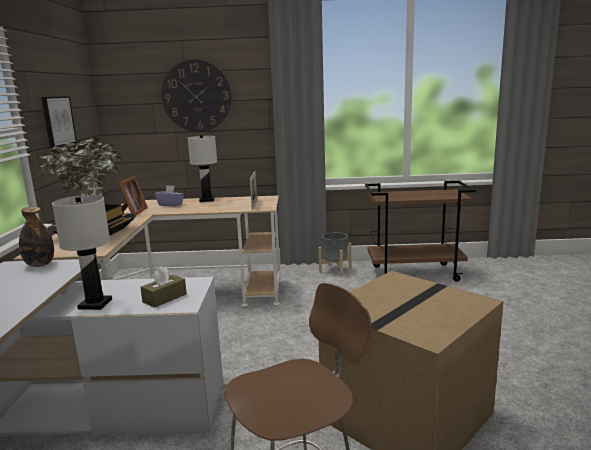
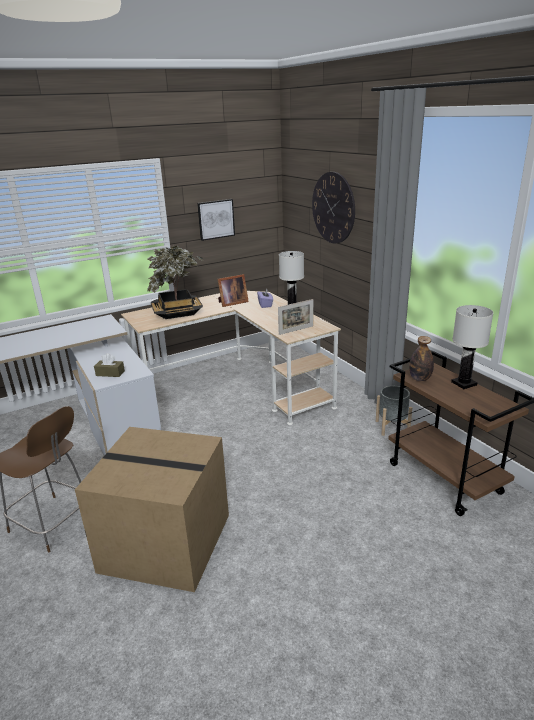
camera: 60 degrees right, 10 degrees up
(40, 264) = (109, 324): bottle -> bottle (420, 378)
(95, 304) = (94, 359): white table lamp -> white table lamp (464, 383)

